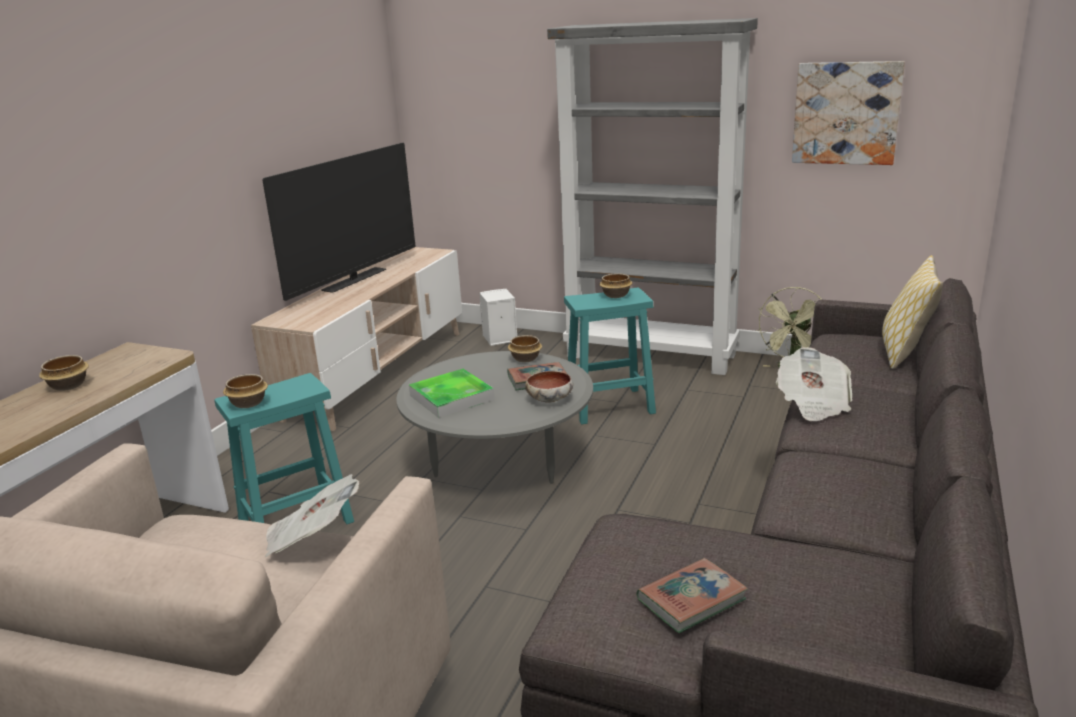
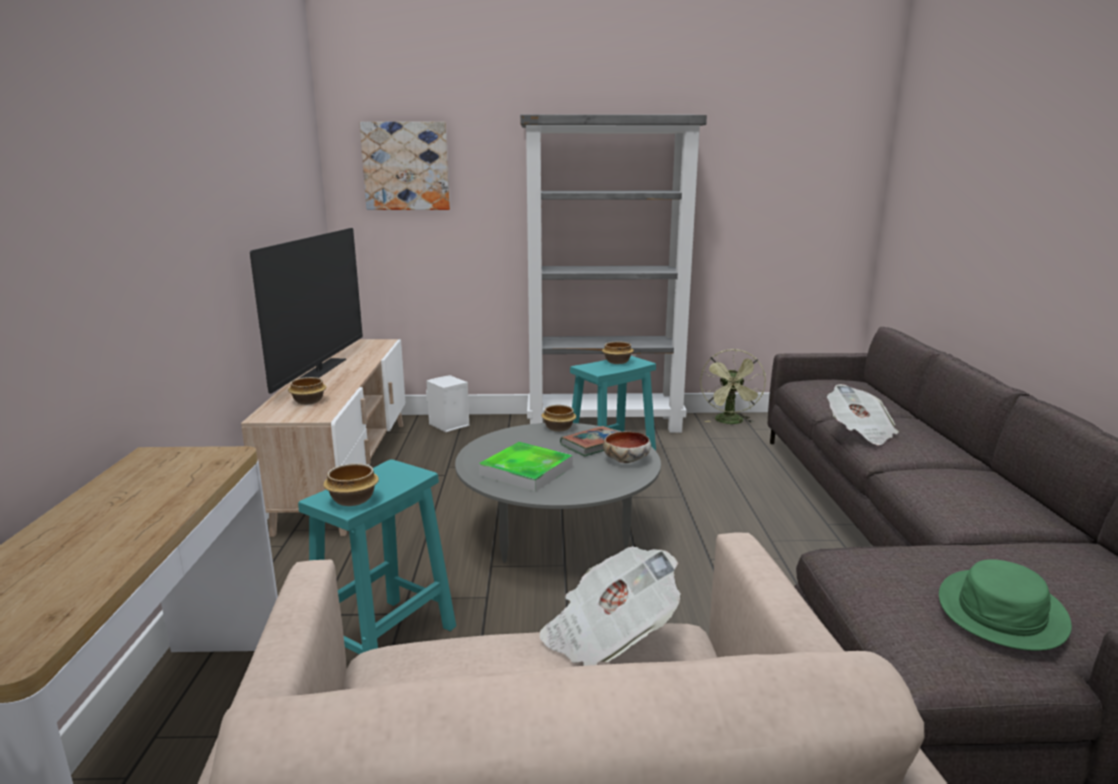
camera: 25 degrees left, 5 degrees down
(69, 385) = (110, 506): bowl -> bowl (309, 401)
(691, 600) = (1002, 611): book -> green hat
(846, 113) = (763, 201): picture -> picture (406, 166)
(904, 353) = (868, 389): pillow -> none

